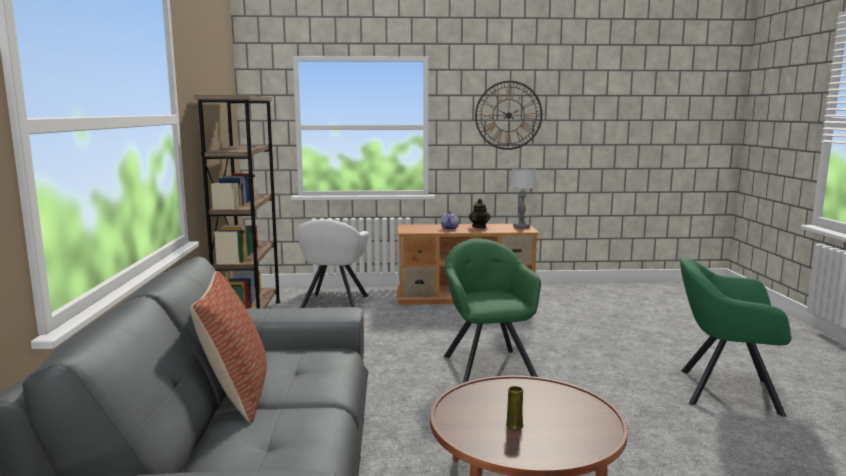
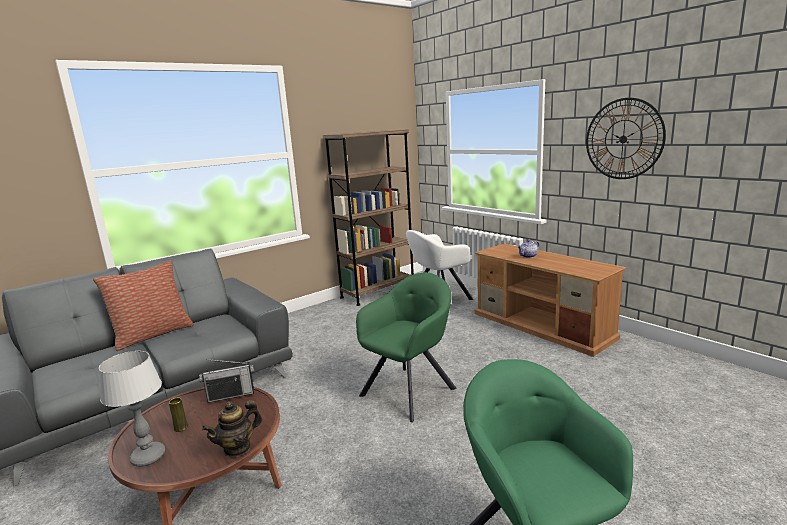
camera: 55 degrees right, 5 degrees up
(479, 227) = (559, 260): teapot -> teapot (237, 448)
(479, 391) = (231, 395): none -> radio
(521, 227) = (600, 269): table lamp -> table lamp (149, 456)

